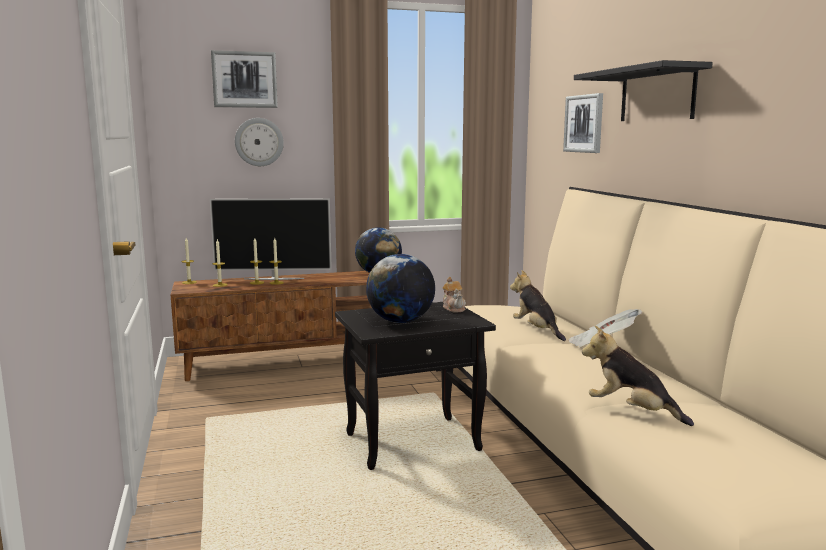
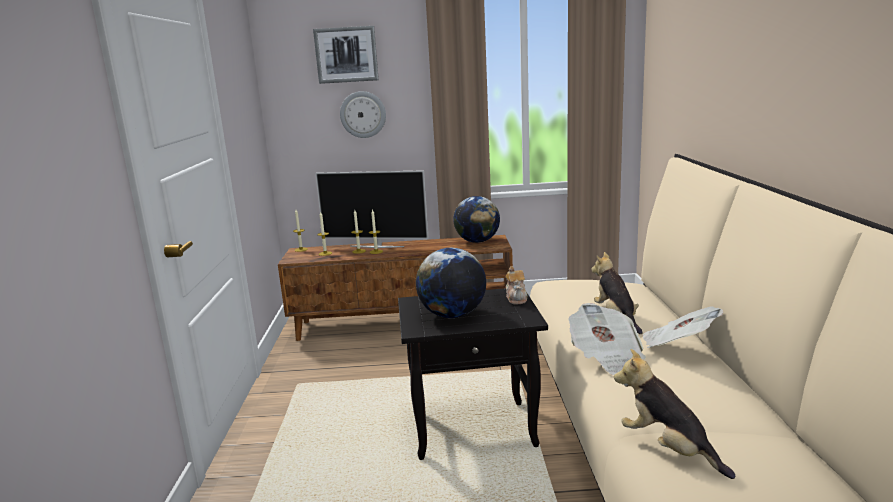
camera: 15 degrees right, 5 degrees up
(545, 355) = (606, 357): none -> newspaper
(584, 123) = (691, 84): picture -> none
(657, 95) = (761, 57): black shelf -> none

